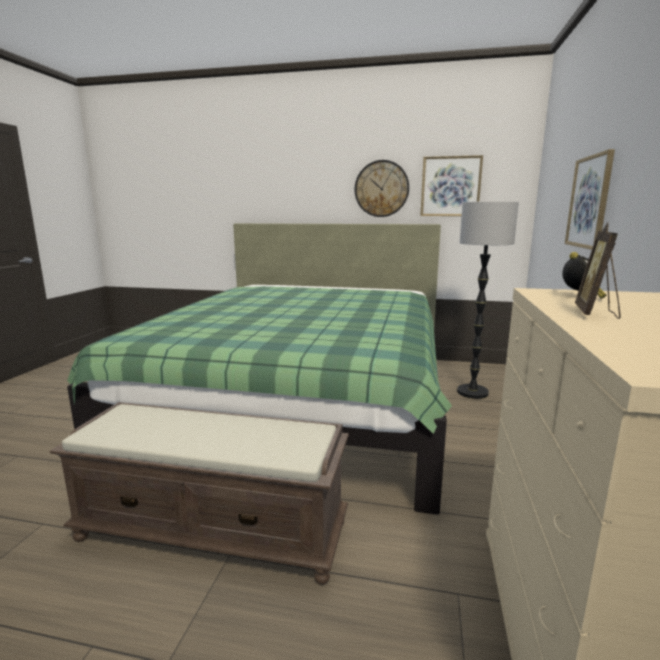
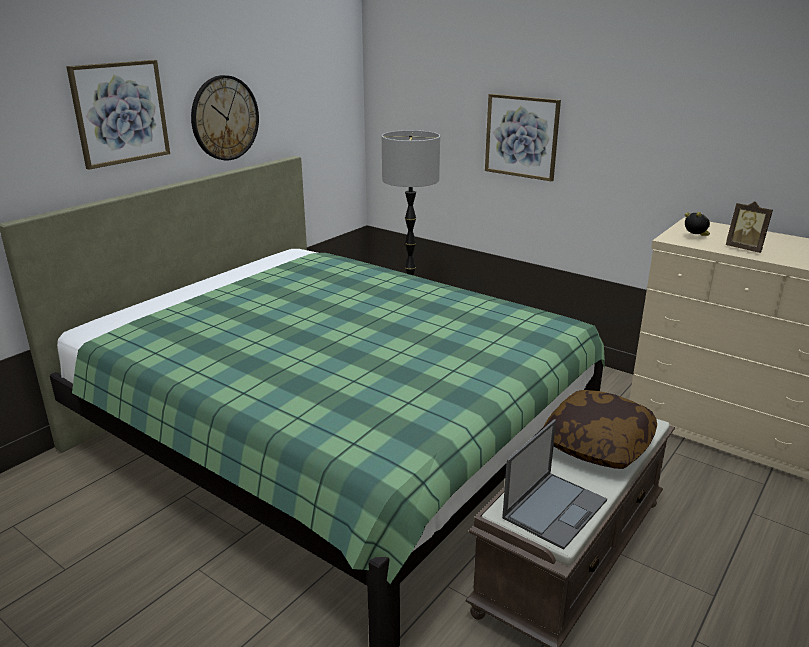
camera: 65 degrees left, 10 degrees up
(129, 426) = (555, 508): none -> laptop
(241, 434) = (597, 444): none -> pillow
(450, 186) = (296, 105): picture -> picture (120, 113)

